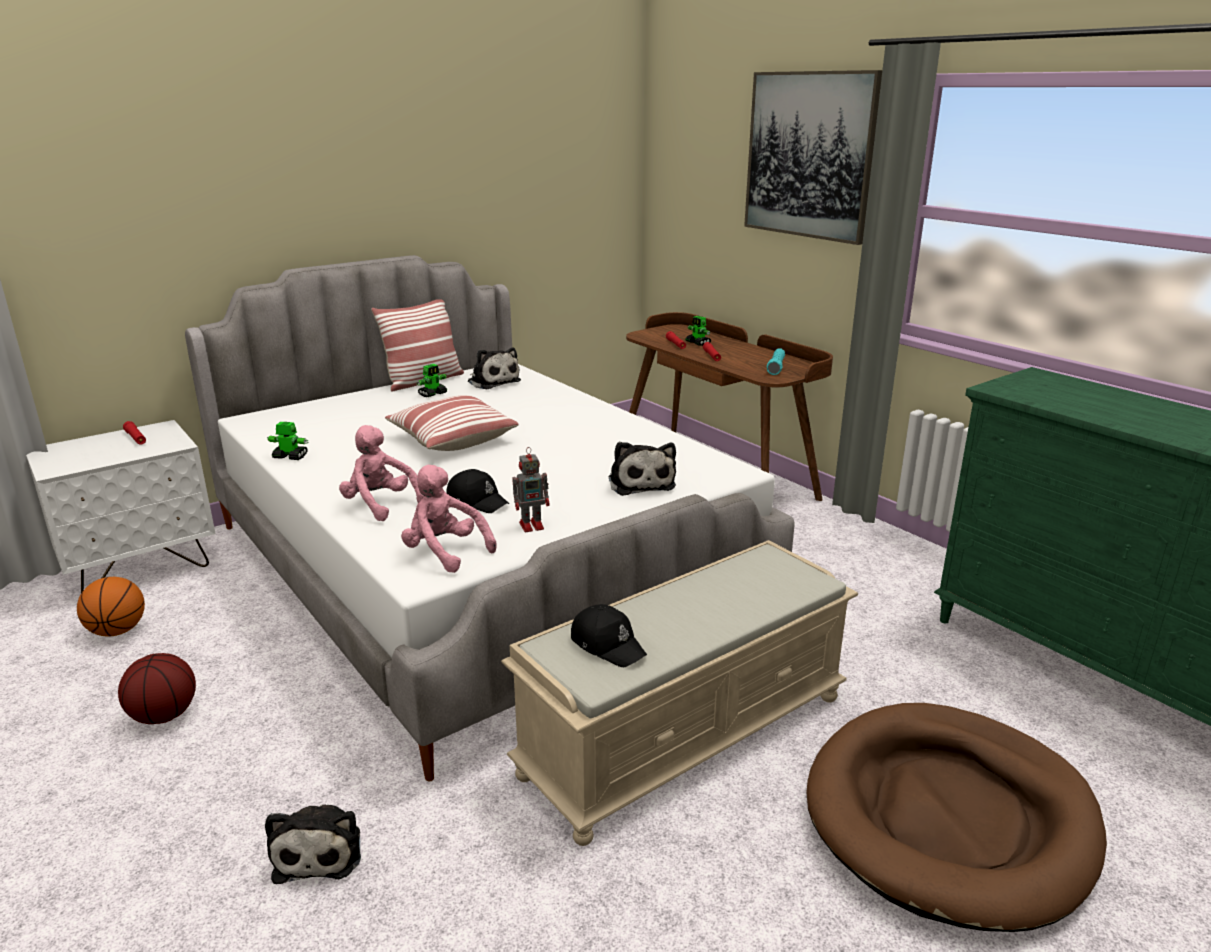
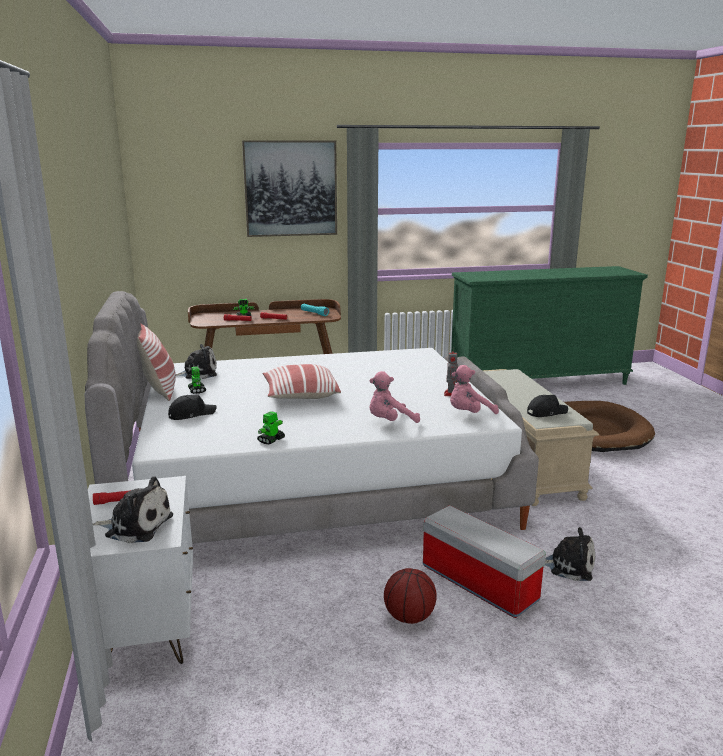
camera: 65 degrees left, 5 degrees down
(117, 631) = (261, 642): basketball -> none
(252, 757) = (477, 582): none -> storage box
(477, 500) = (406, 400): black cap -> black cap (191, 414)
(640, 483) = (417, 368): plush toy -> plush toy (136, 526)

